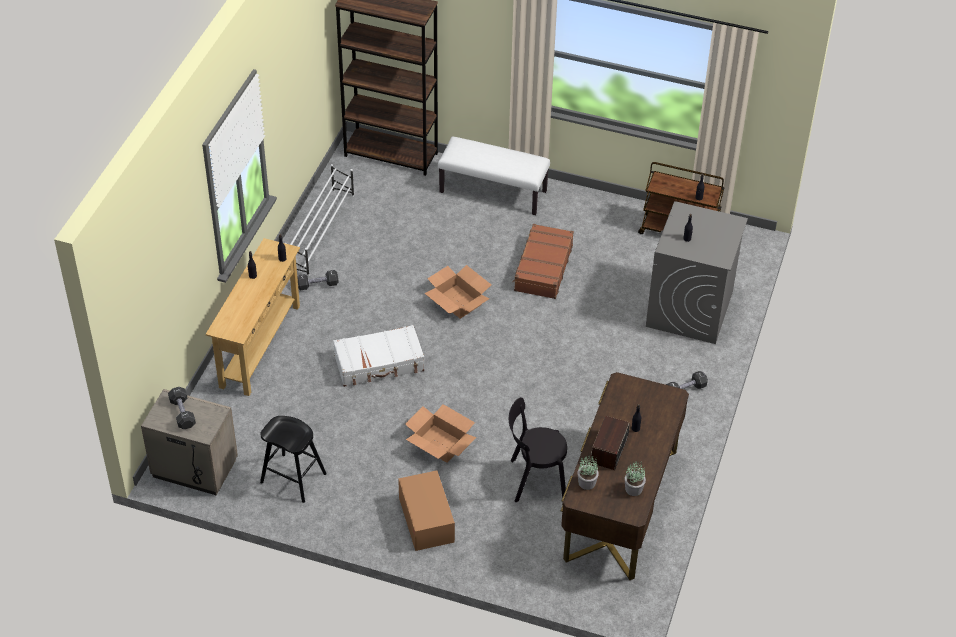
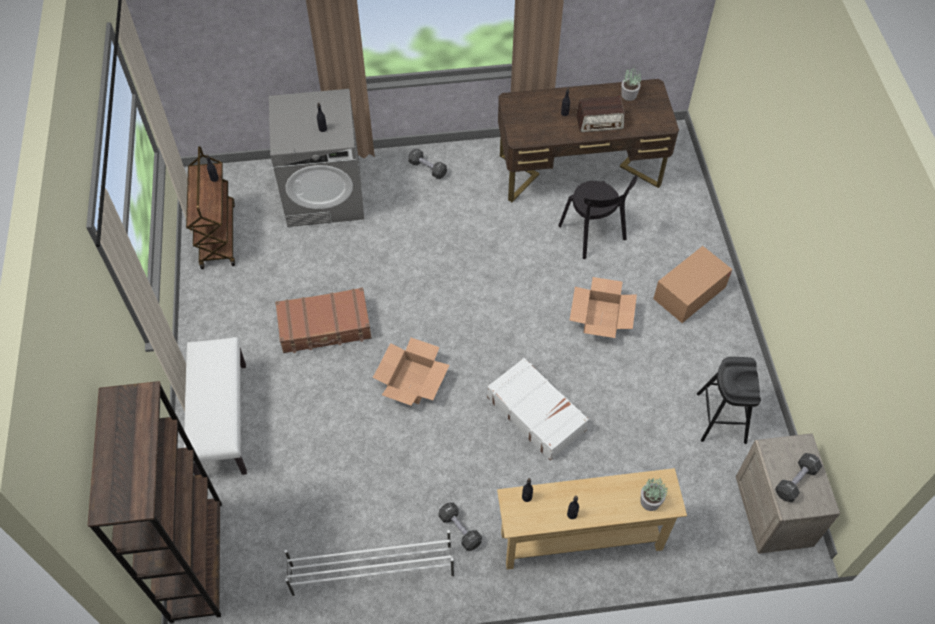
camera: 115 degrees left, 10 degrees up
(587, 482) = (644, 124): potted plant -> potted plant (649, 501)

